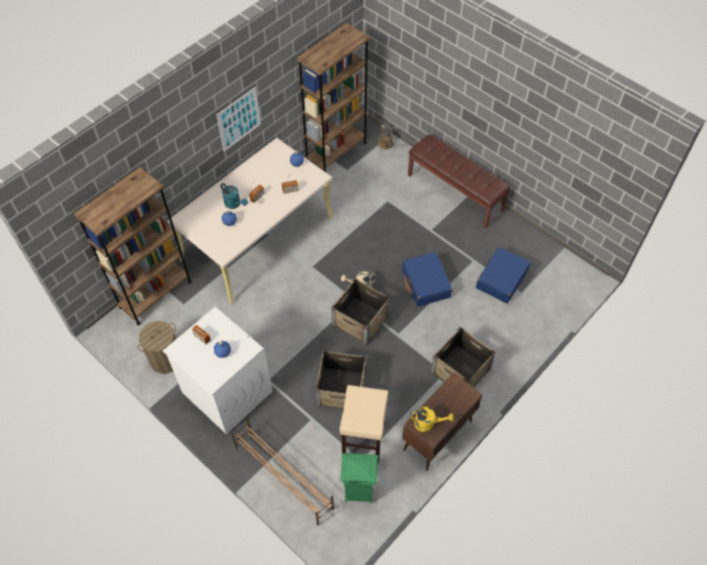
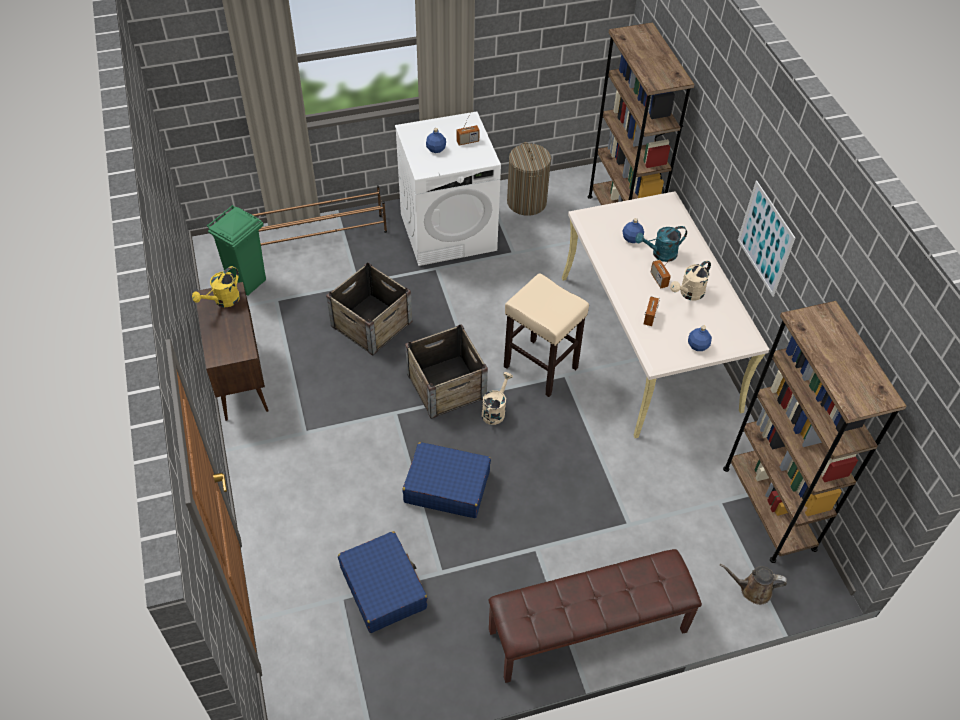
camera: 120 degrees right, 5 degrees down
(259, 180) = (689, 294): none -> beige watering can
(363, 440) = (296, 313): beige stool -> beige stool (539, 367)
(460, 370) = (295, 449): crate -> none

